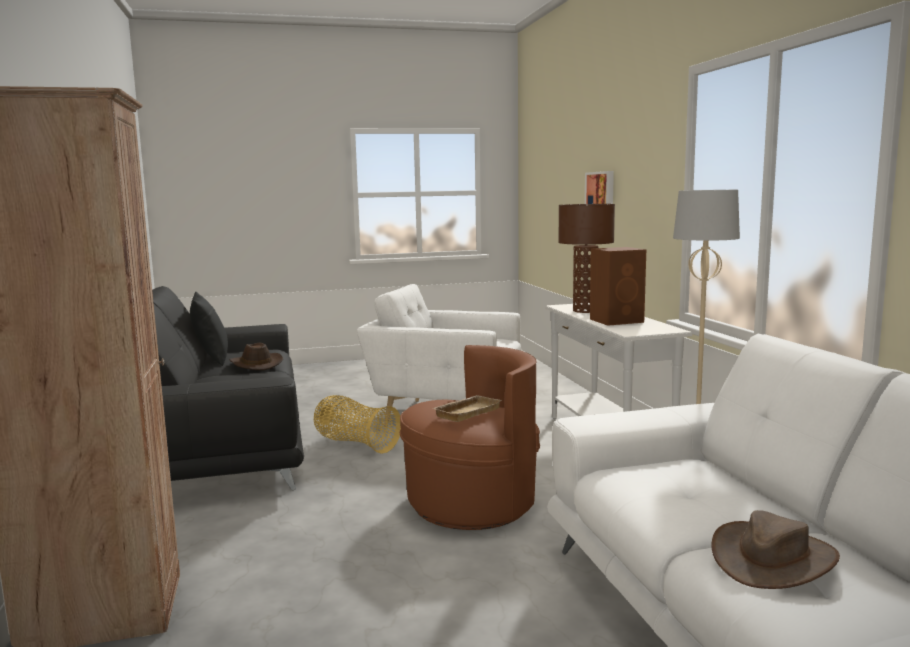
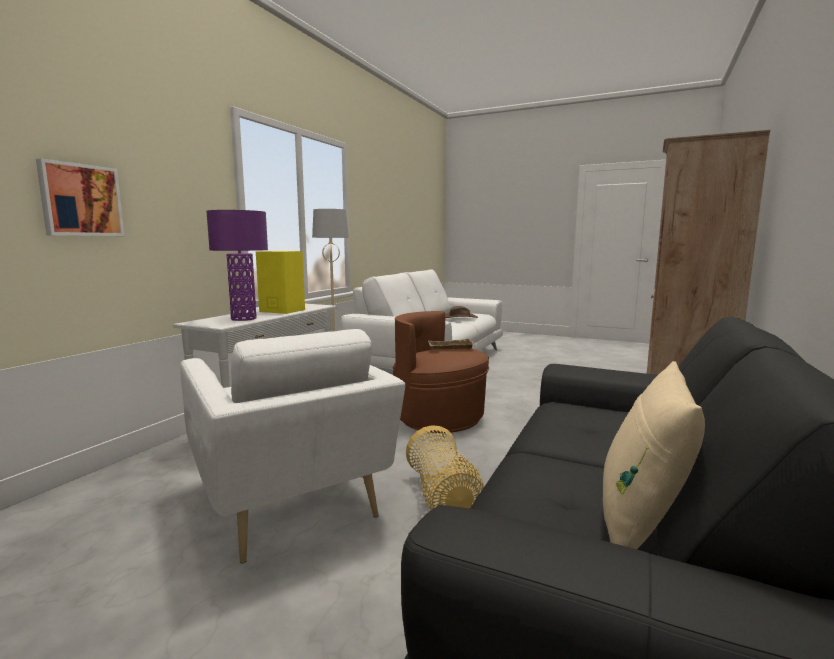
camera: 140 degrees left, 0 degrees up
(211, 359) = (641, 522): black pillow -> beige pillow
(255, 364) = (555, 464): brown hat -> none
(584, 311) = (244, 318): brown table lamp -> purple table lamp
(617, 320) = (281, 310): brown speaker -> yellow speaker

